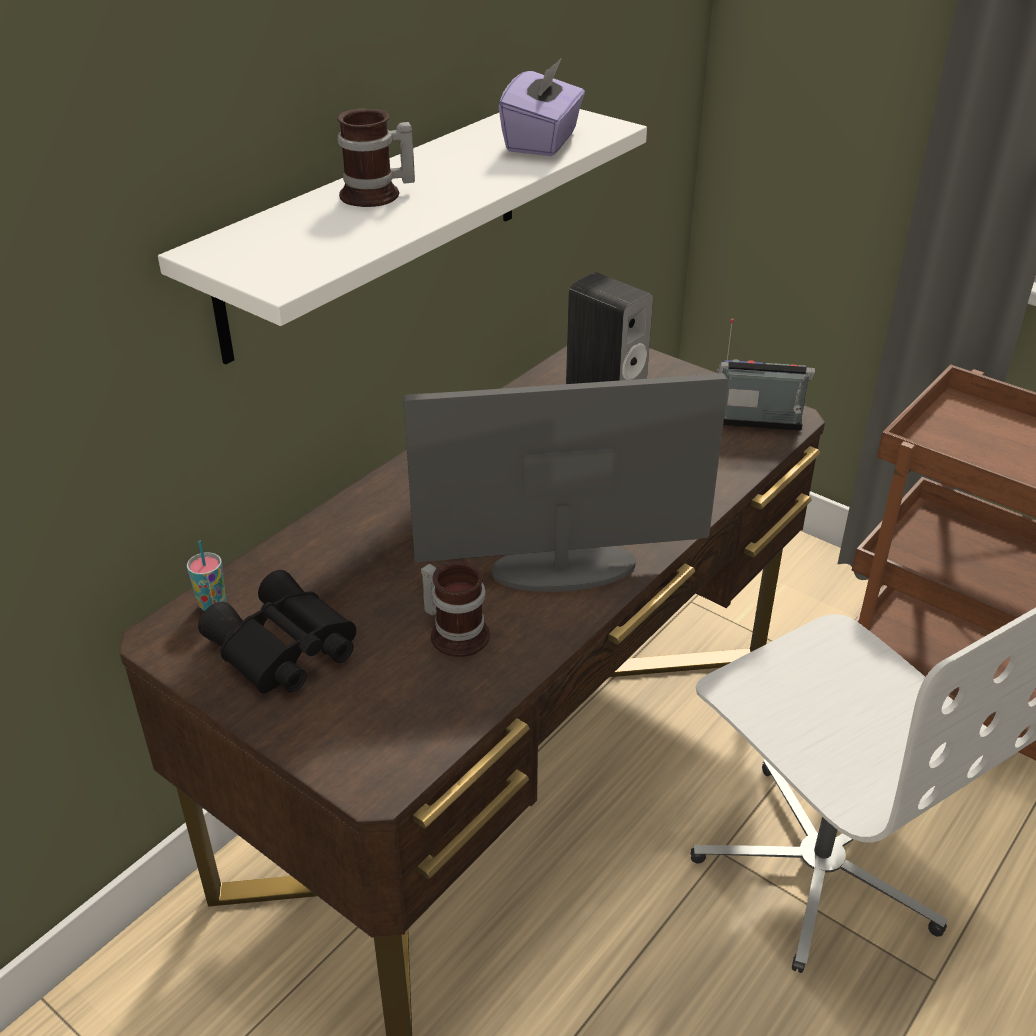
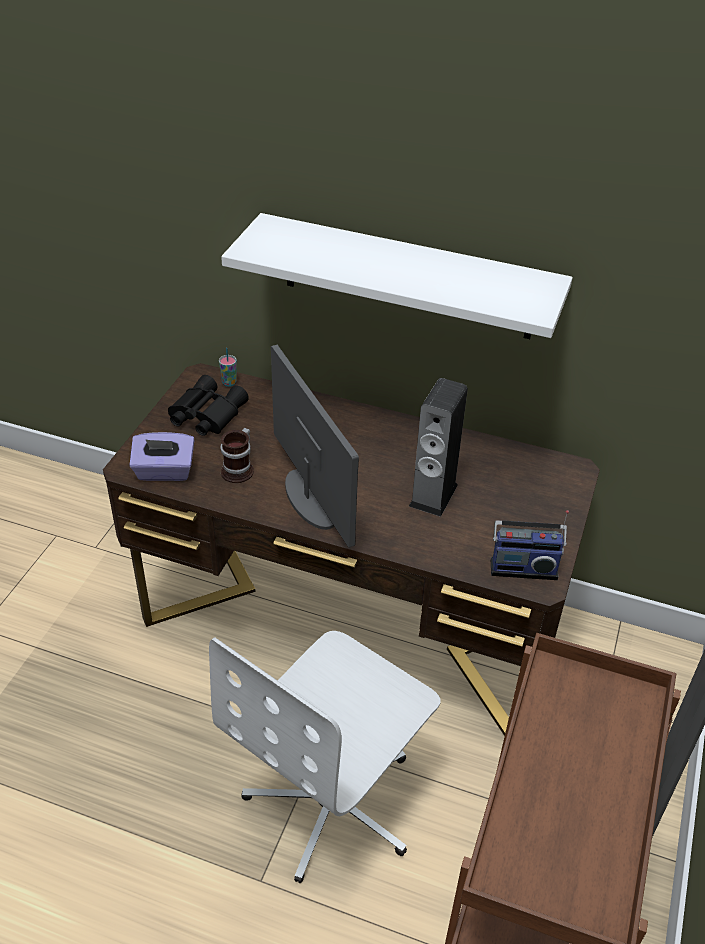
camera: 70 degrees right, 5 degrees up
(376, 195) = (365, 253): mug -> none
(542, 141) = (489, 292): purple tissue box -> purple tissue box (164, 472)
(758, 423) = (523, 567): radio -> radio turned 105 degrees clockwise

